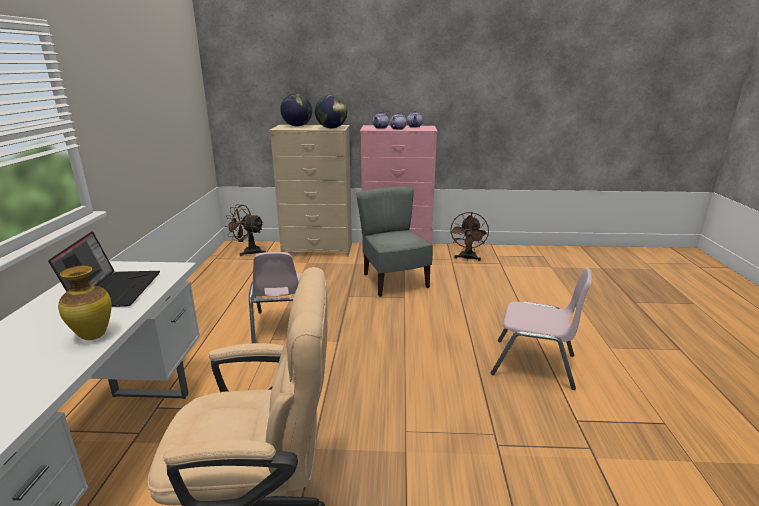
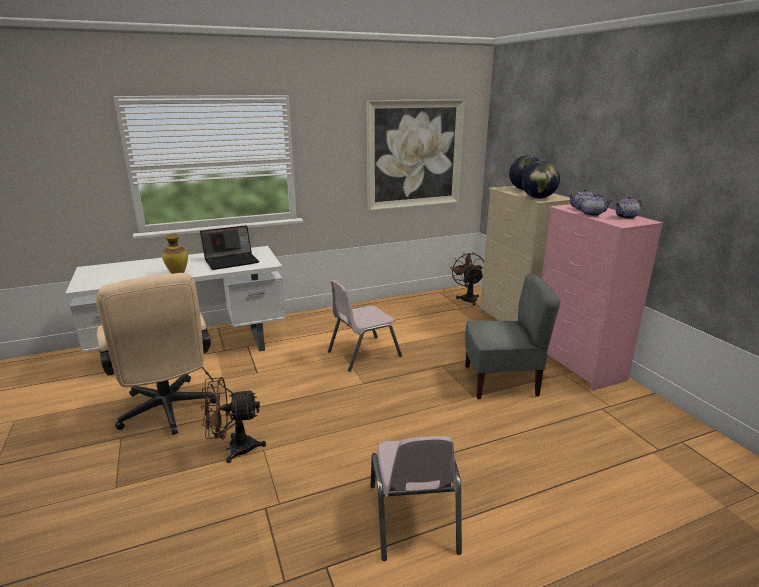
camera: 65 degrees right, 0 degrees up
(168, 106) = (414, 154): none -> picture
(394, 281) = (501, 381): grey chair -> grey chair turned 45 degrees clockwise
(467, 258) = (632, 418): brown fan -> brown fan (234, 448)

